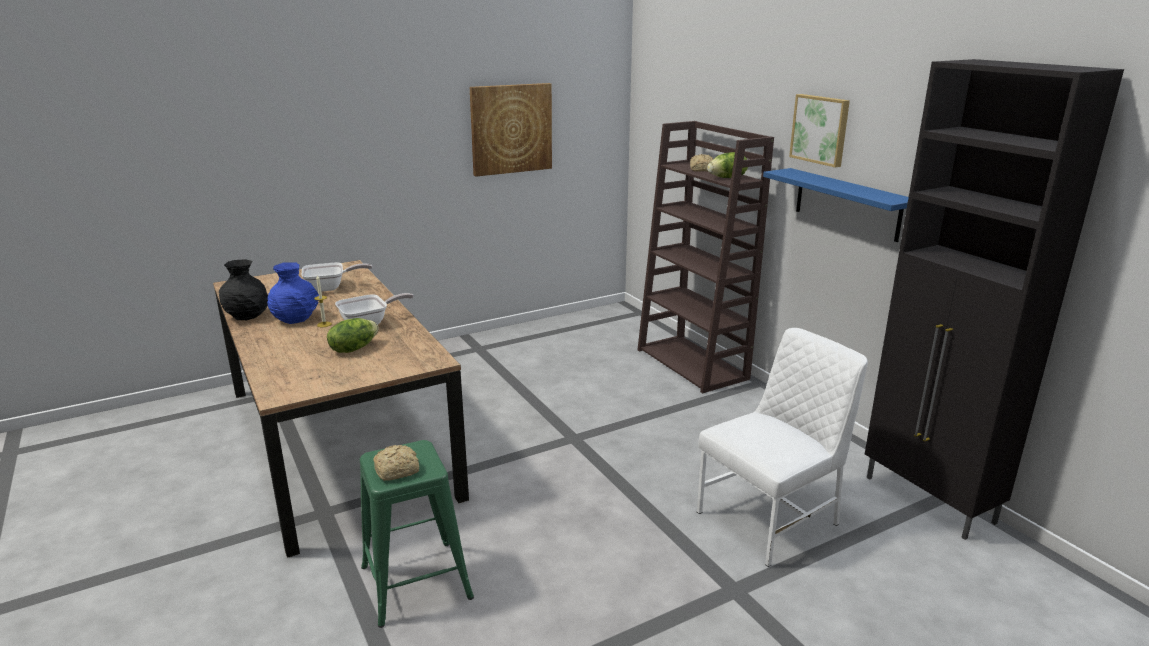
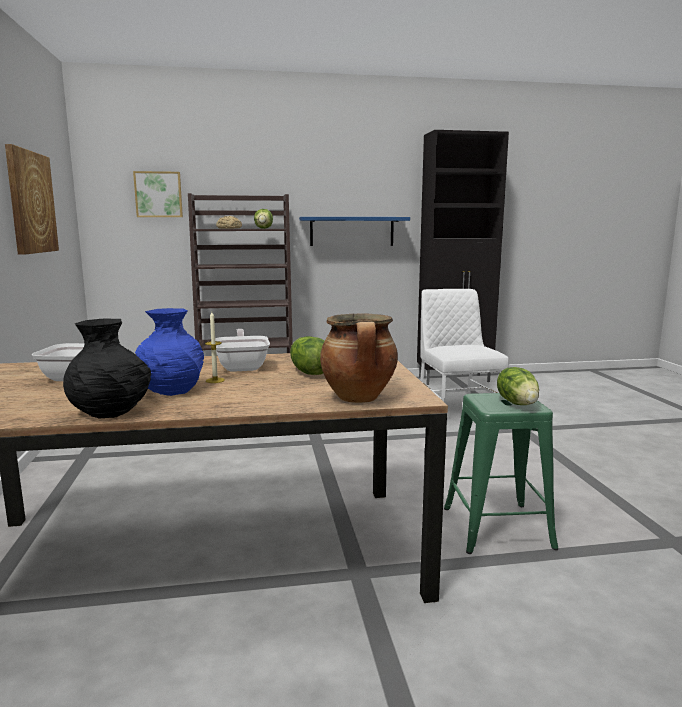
camera: 70 degrees left, 10 degrees down
(276, 377) = (359, 398): none -> cooking pot
(398, 470) = (518, 403): bread -> lettuce
(820, 129) = (322, 186): picture -> picture (158, 194)

